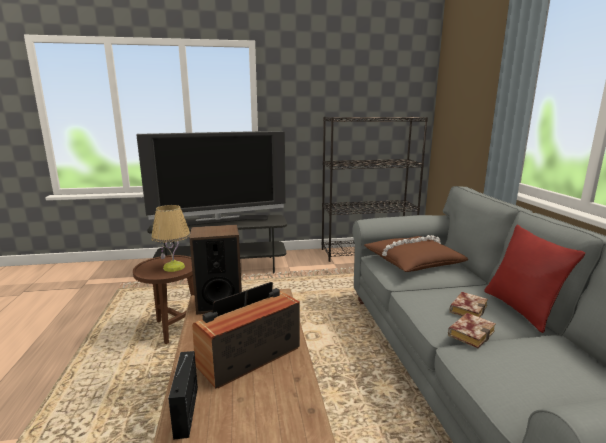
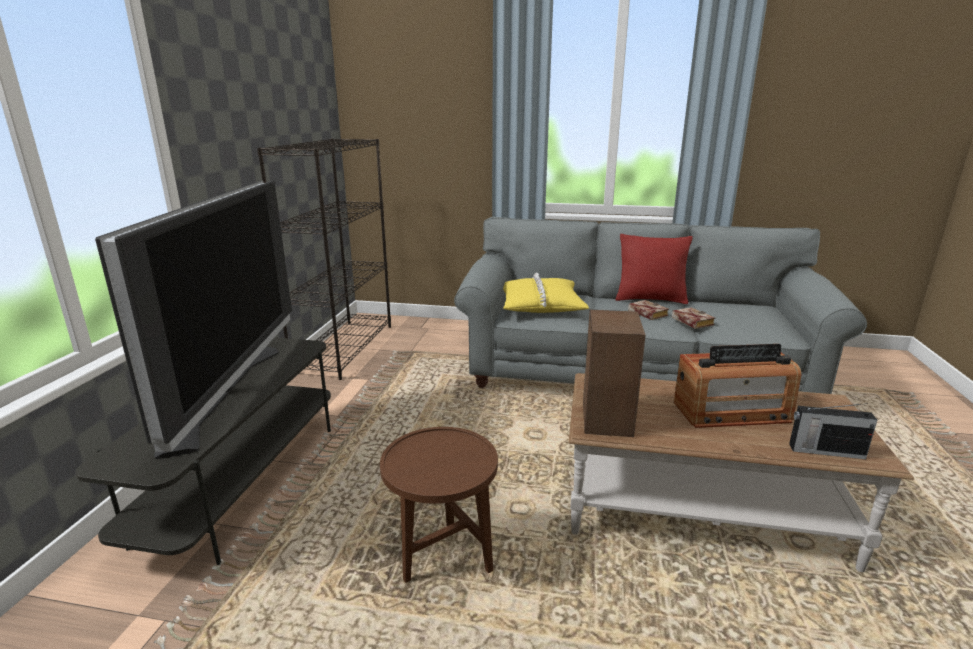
camera: 70 degrees left, 5 degrees up
(174, 267) = (447, 451): table lamp -> none
(249, 356) = (731, 412): radio -> radio turned 75 degrees counterclockwise
(412, 261) = (540, 305): brown pillow -> yellow pillow

